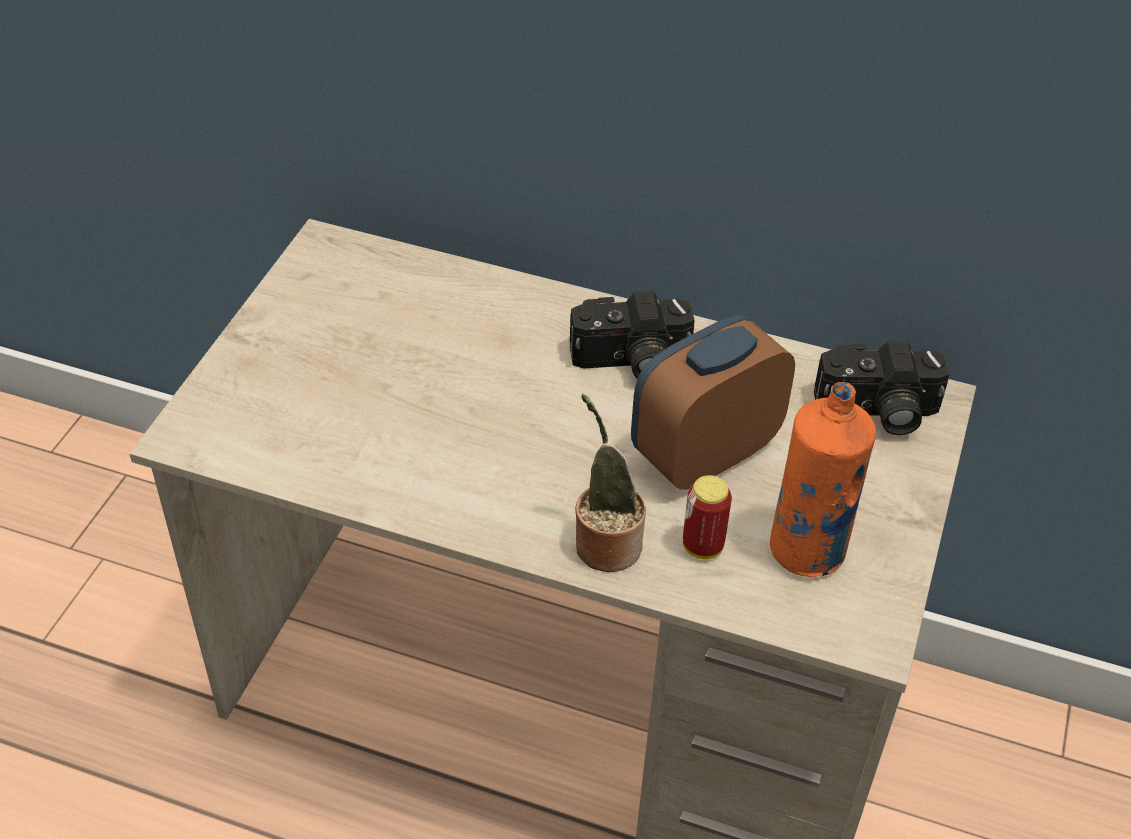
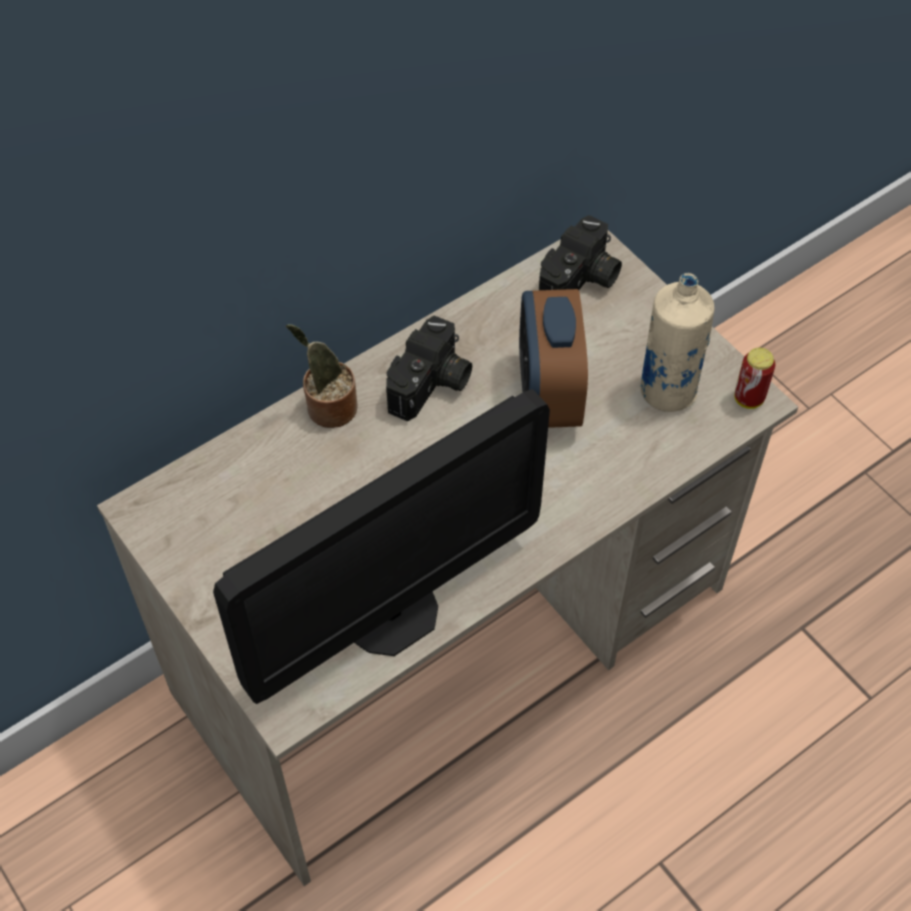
camera: 55 degrees left, 10 degrees up
(339, 458) = (391, 614): none -> monitor
(605, 542) = (585, 495): potted plant -> potted plant (328, 408)
(702, 547) = (626, 444): can -> can (749, 398)
(807, 550) = (667, 390): orange bottle -> beige bottle

